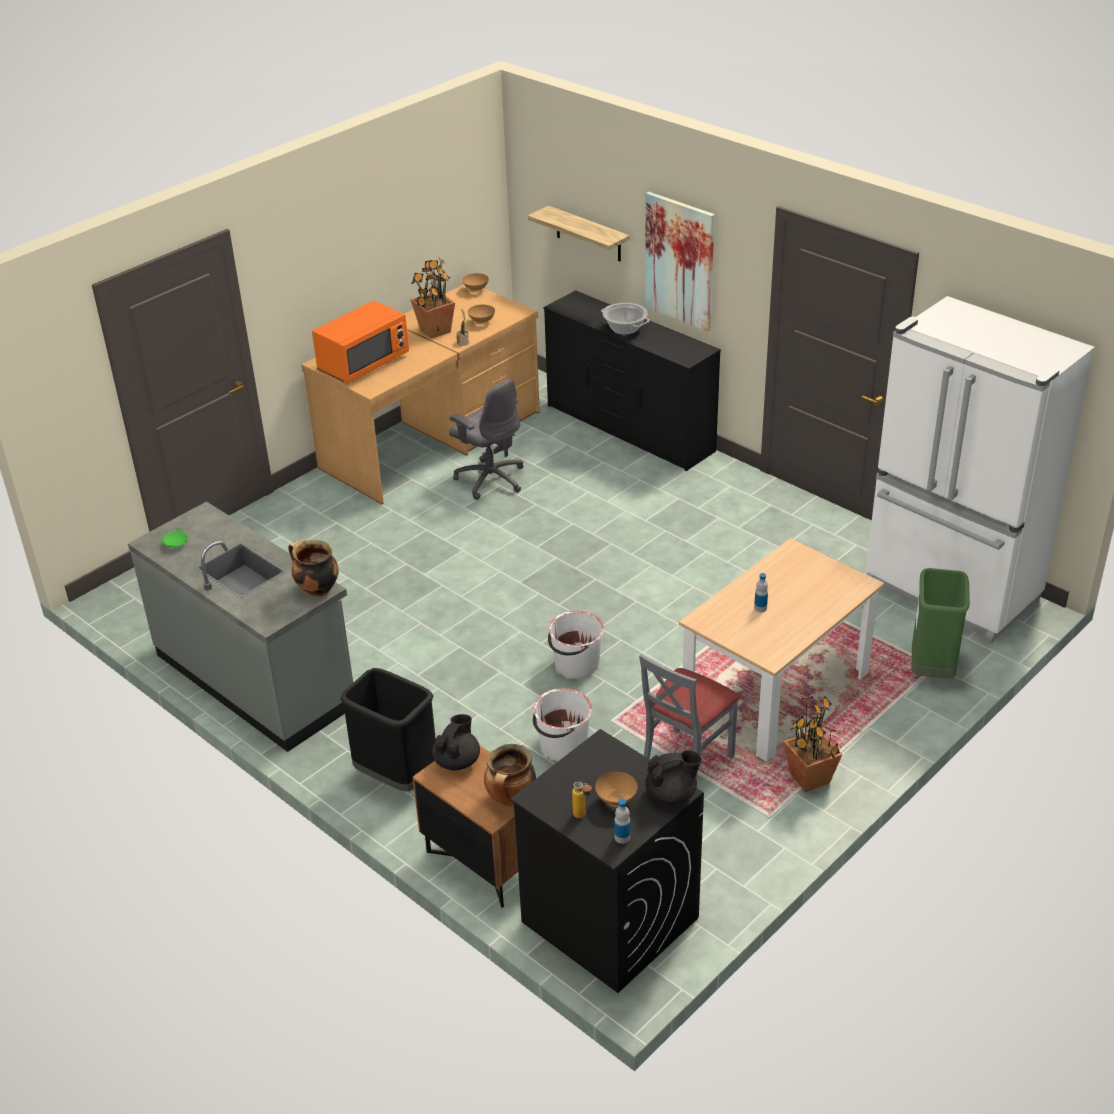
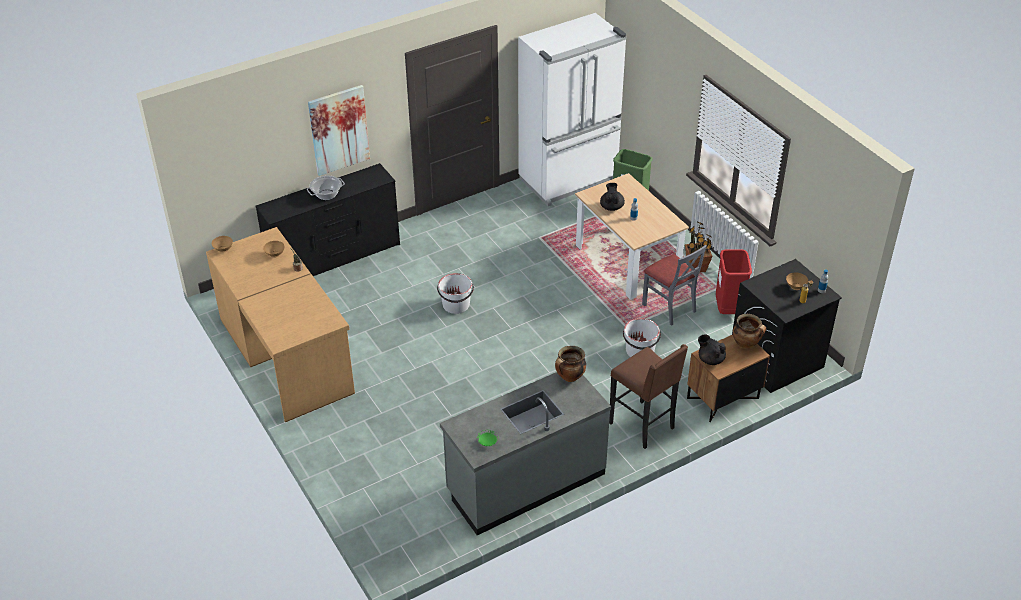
camera: 75 degrees left, 5 degrees up
(363, 363) = (295, 321): orange microwave -> none
(396, 776) = (643, 426): black trash can -> brown stool
(434, 331) = (270, 279): potted plant -> none
(490, 479) = (355, 334): grey office chair -> none
(576, 663) = (571, 332): white bucket -> white bucket (456, 305)
(588, 234) = (259, 161): shelf -> none
(672, 794) = (795, 268): black teapot -> black teapot (611, 207)
(718, 837) = (728, 309): none -> red trash can

